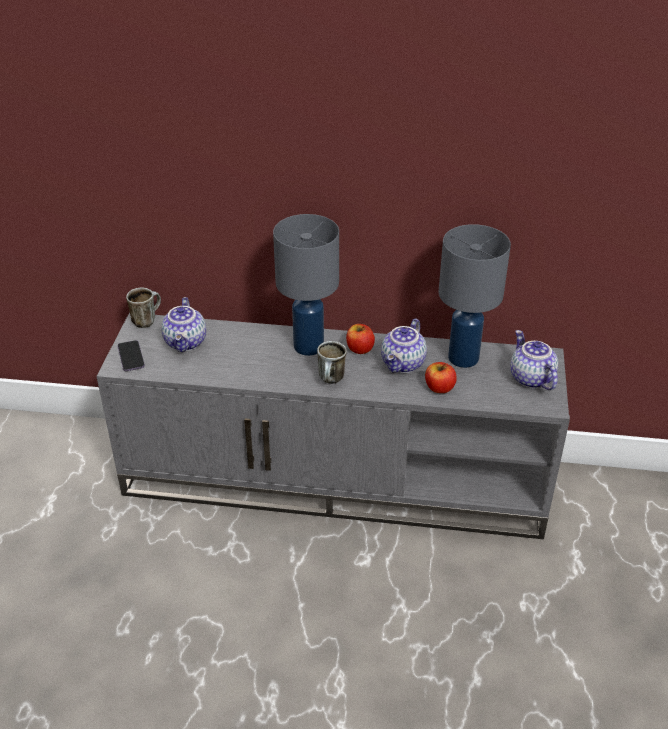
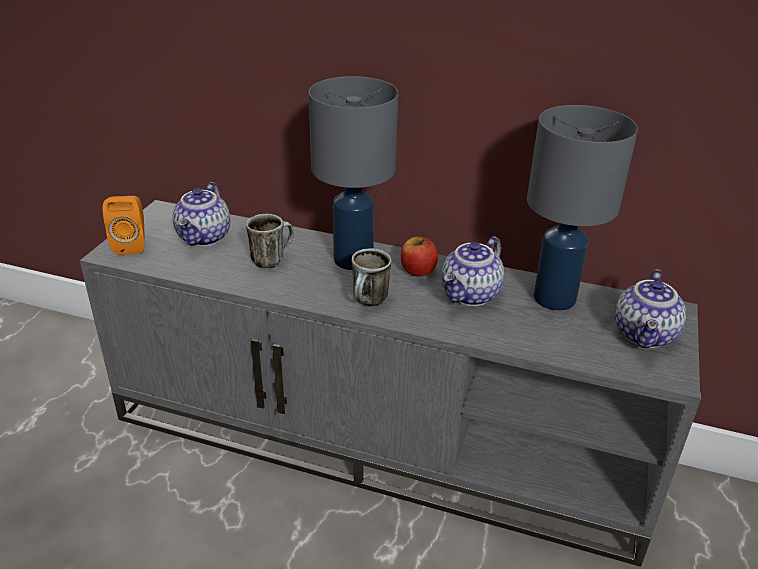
camera: 10 degrees right, 5 degrees down
(131, 357) = (131, 245): phone -> orange speaker
(146, 320) = (170, 209): mug -> mug (272, 259)
(439, 388) = (513, 330): apple -> none
(530, 378) = (646, 335): teapot -> teapot turned 150 degrees counterclockwise

